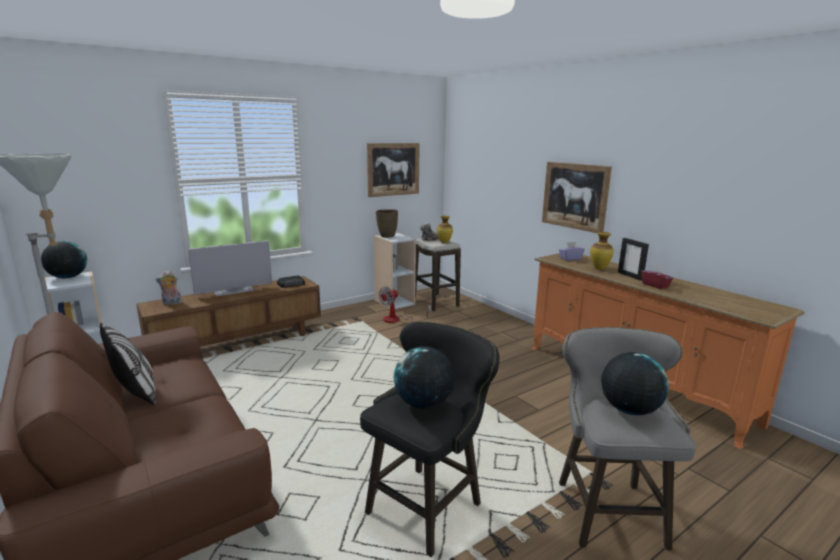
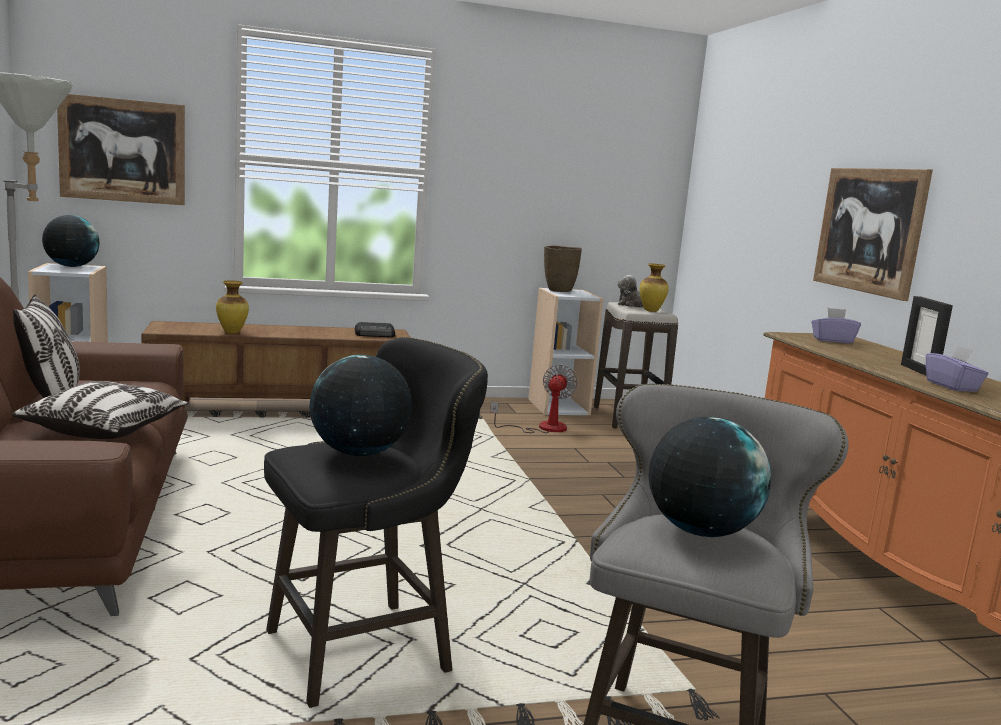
camera: 20 degrees right, 5 degrees down
(171, 303) = (192, 327): plush toy -> none
(201, 410) = (105, 429): none -> pillow
(234, 291) = (287, 329): television -> none
(393, 169) = (588, 181): picture -> picture (123, 150)
(397, 320) = (542, 428): fan -> fan turned 135 degrees clockwise
(599, 268) = (870, 356): vase -> vase (232, 332)
(655, 285) = (952, 386): red tissue box -> purple tissue box

